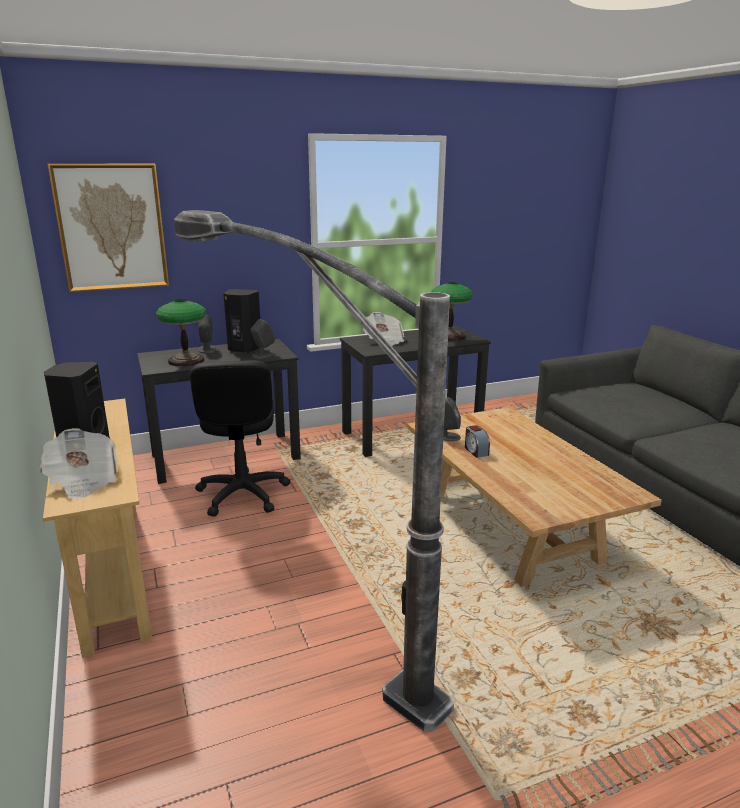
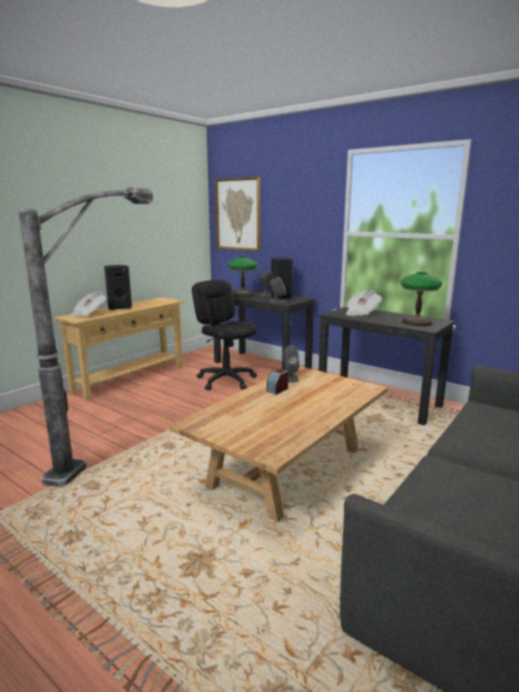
camera: 60 degrees right, 5 degrees down
(242, 494) = (226, 380): black office chair -> black office chair turned 90 degrees clockwise

